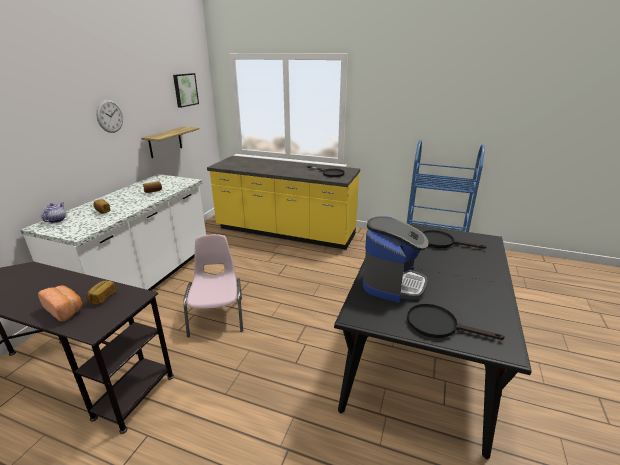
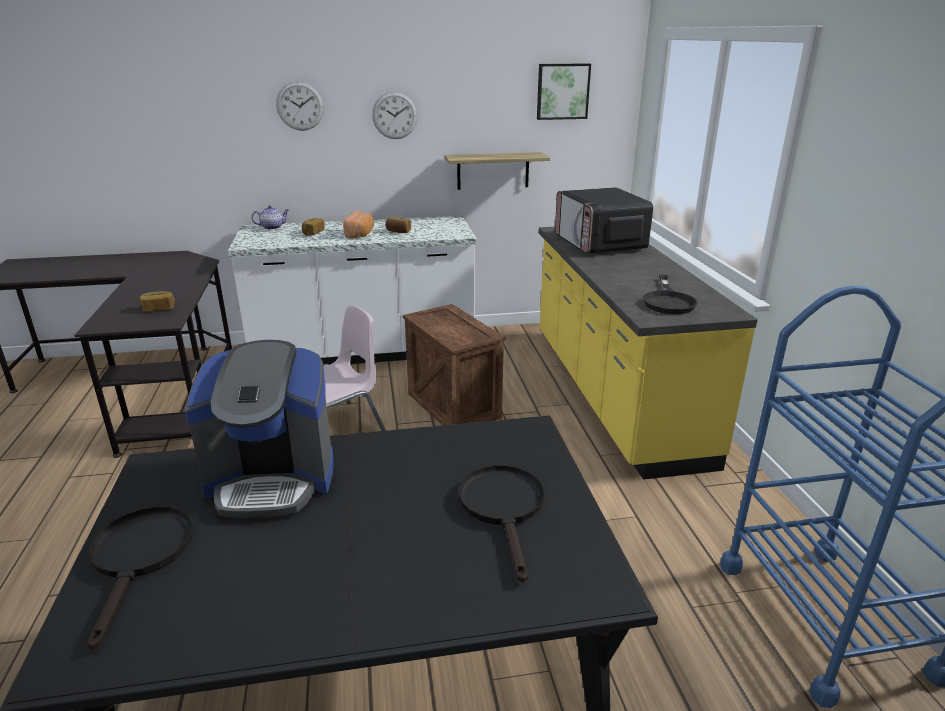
camera: 60 degrees right, 0 degrees up
(46, 118) = (300, 106): none -> wall clock
(65, 310) = (131, 303): bread -> bread (360, 234)
(244, 271) = (455, 405): none -> crate
(251, 164) = (599, 243): none -> microwave

